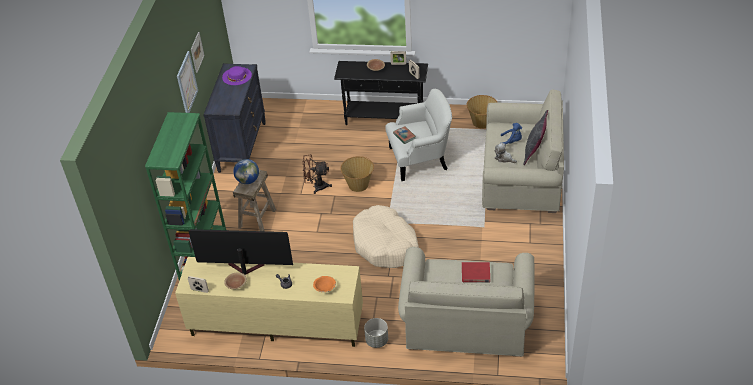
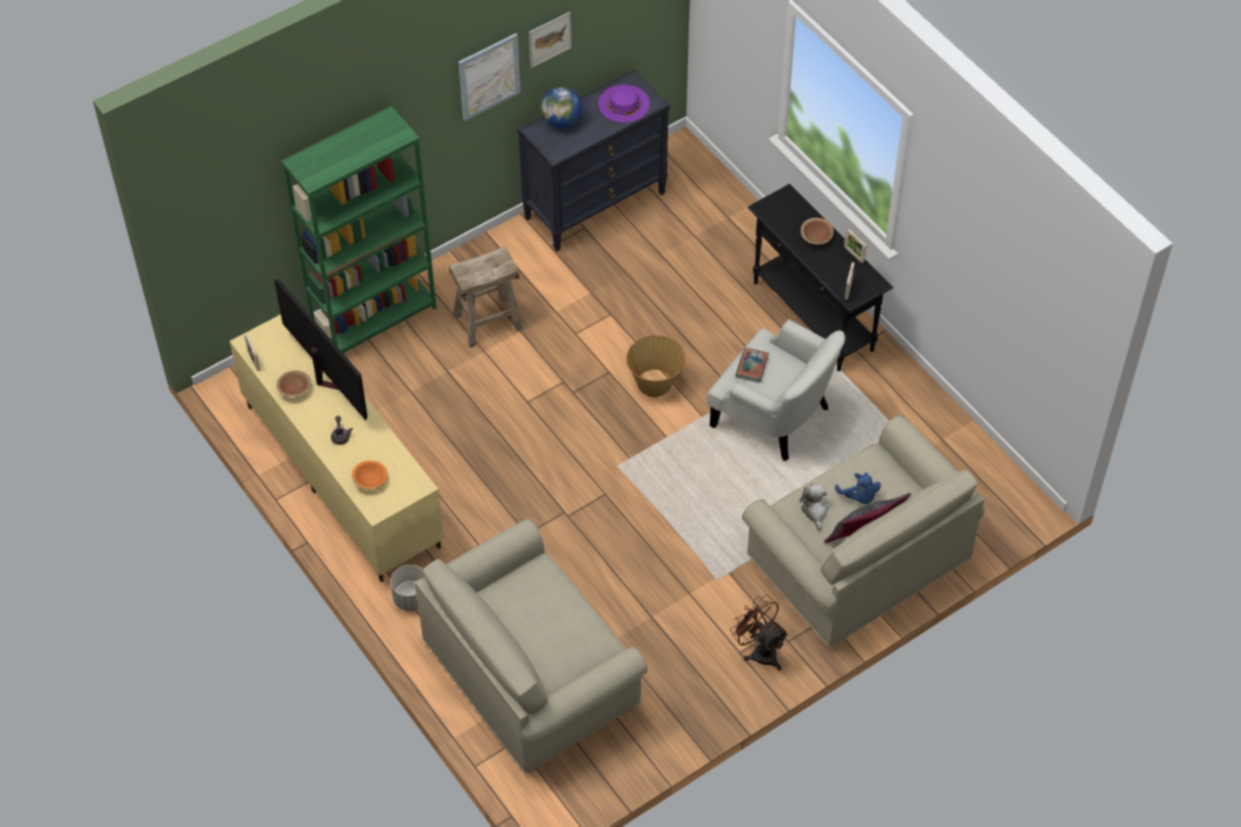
camera: 45 degrees right, 10 degrees up
(248, 180) = (483, 264): globe -> globe (562, 121)
(316, 186) = (605, 340): brown fan -> brown fan (760, 651)
(385, 244) = (577, 491): beige dog bed -> none
(475, 274) = (563, 623): red book -> none
(481, 122) = (927, 434): basket -> none

